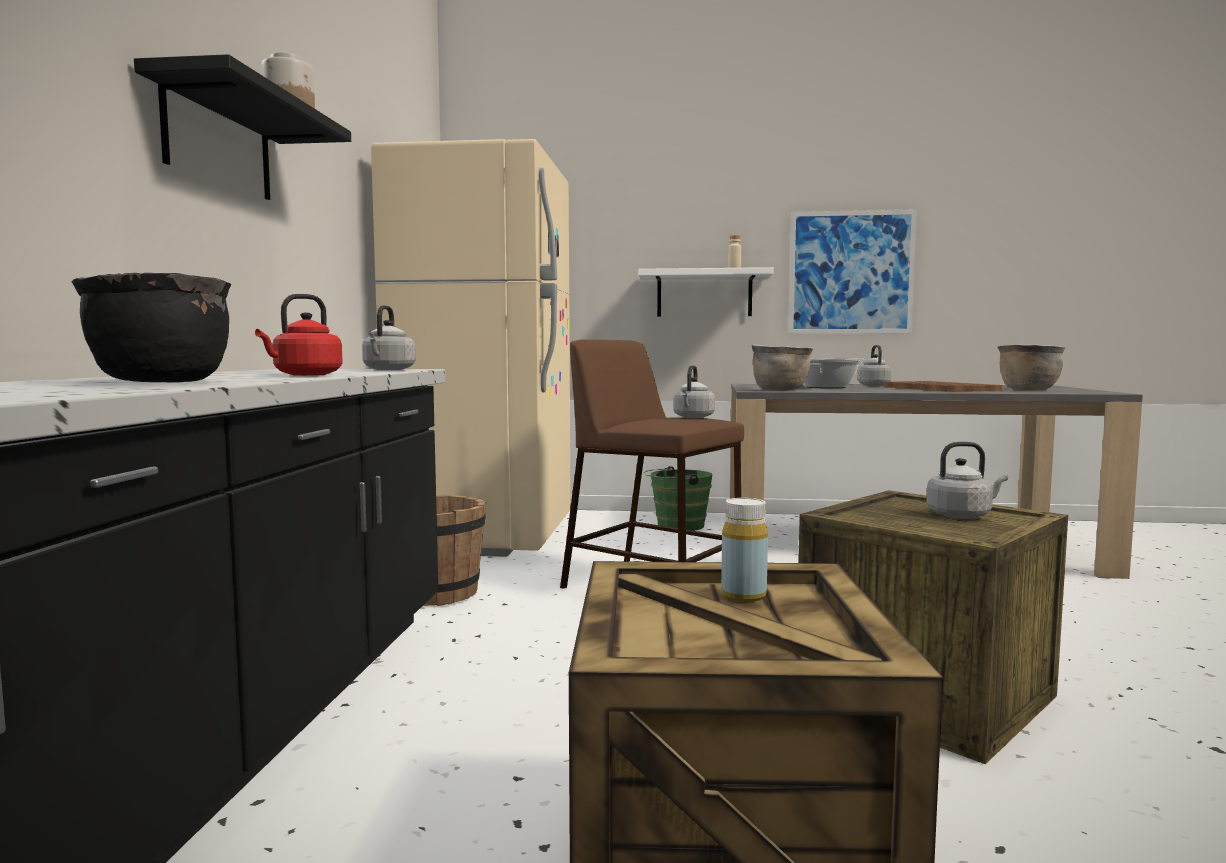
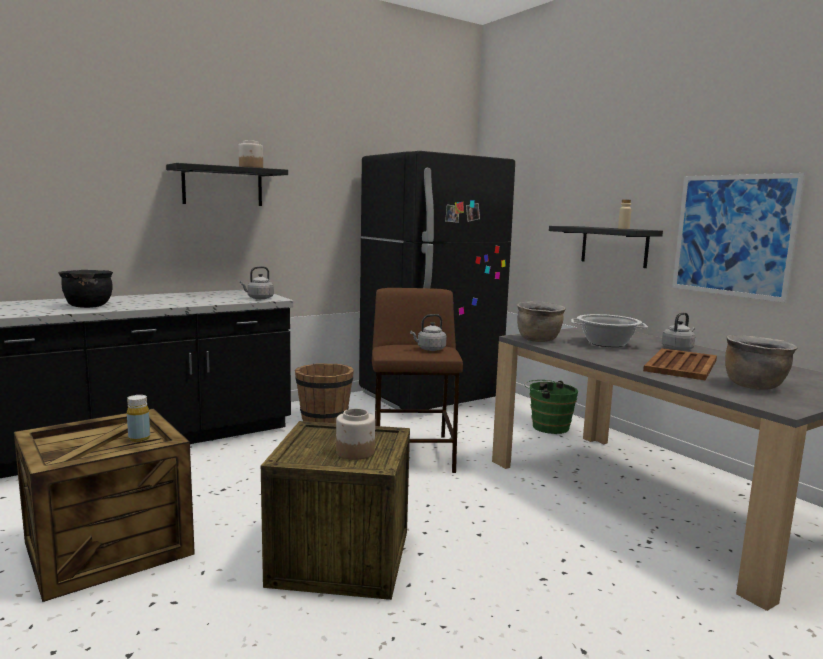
camera: 50 degrees right, 5 degrees up
(304, 375) = (174, 303): red kettle -> none
(486, 536) = (430, 397): beige fridge -> black fridge
(704, 294) = (614, 246): white shelf -> black shelf
(962, 515) = (355, 452): grey kettle -> jar

